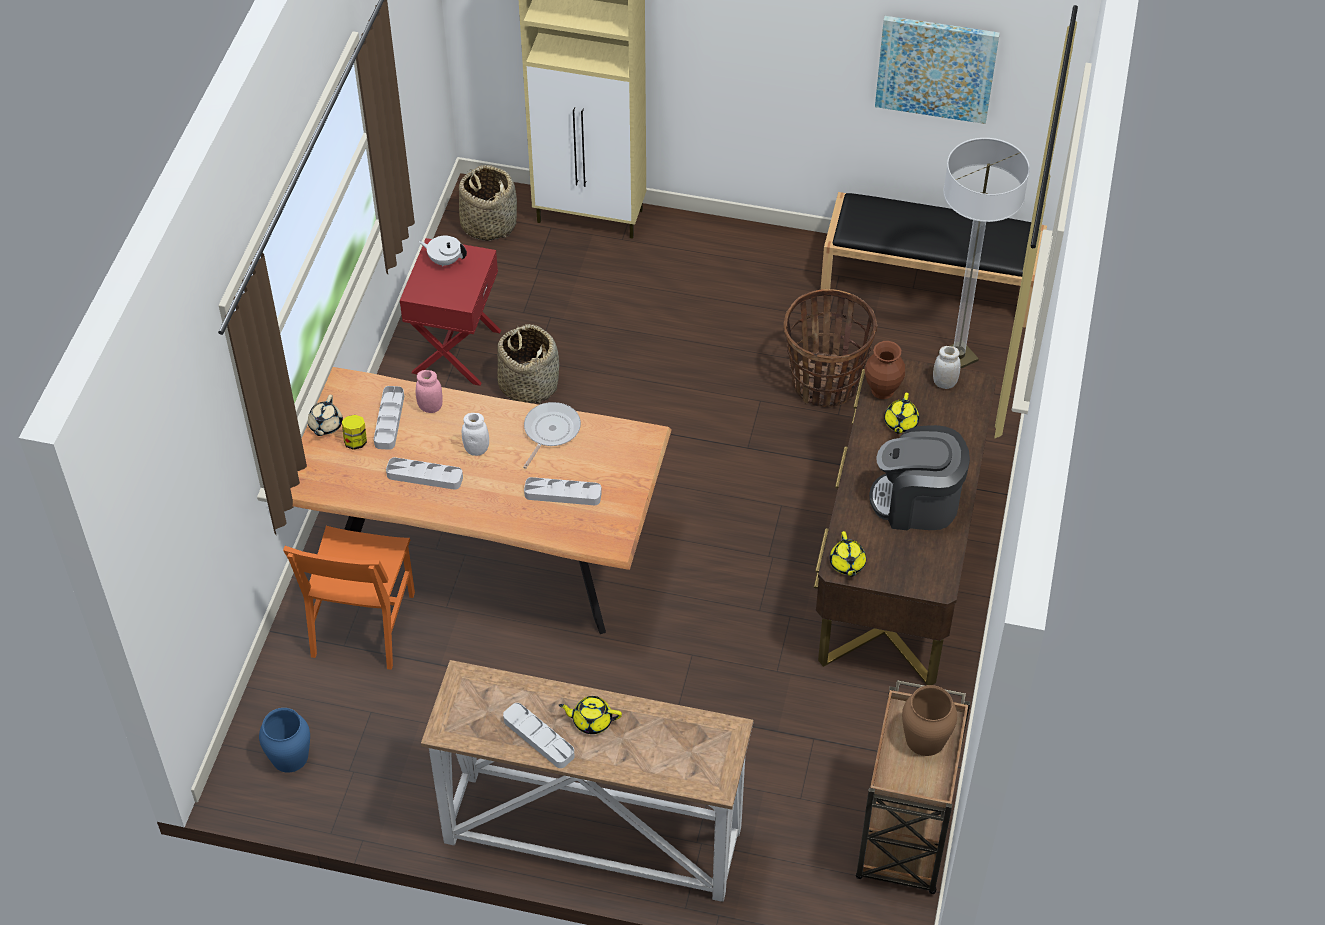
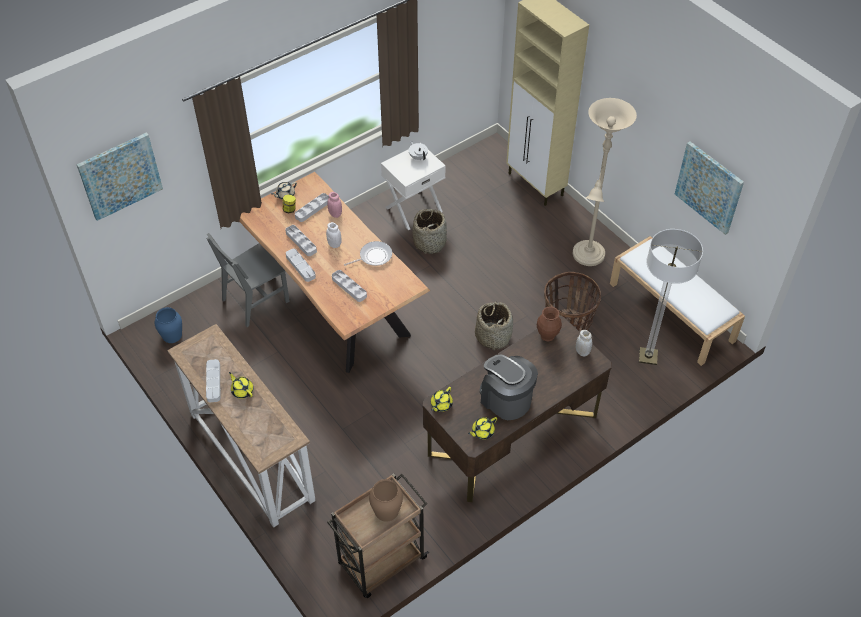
camera: 40 degrees right, 0 degrees up
(166, 518) = (120, 175): none -> picture
(363, 624) = (255, 300): orange chair -> grey chair
(455, 351) = (413, 208): red nightstand -> white nightstand
(462, 510) = (300, 266): none -> grey tray
(488, 223) = (486, 161): basket -> basket (493, 336)
(758, 275) = (587, 257): none -> beige floor lamp
(900, 423) = (539, 357): yellow teapot -> yellow teapot (482, 432)
(931, 282) = (672, 312): black bench -> white bench

